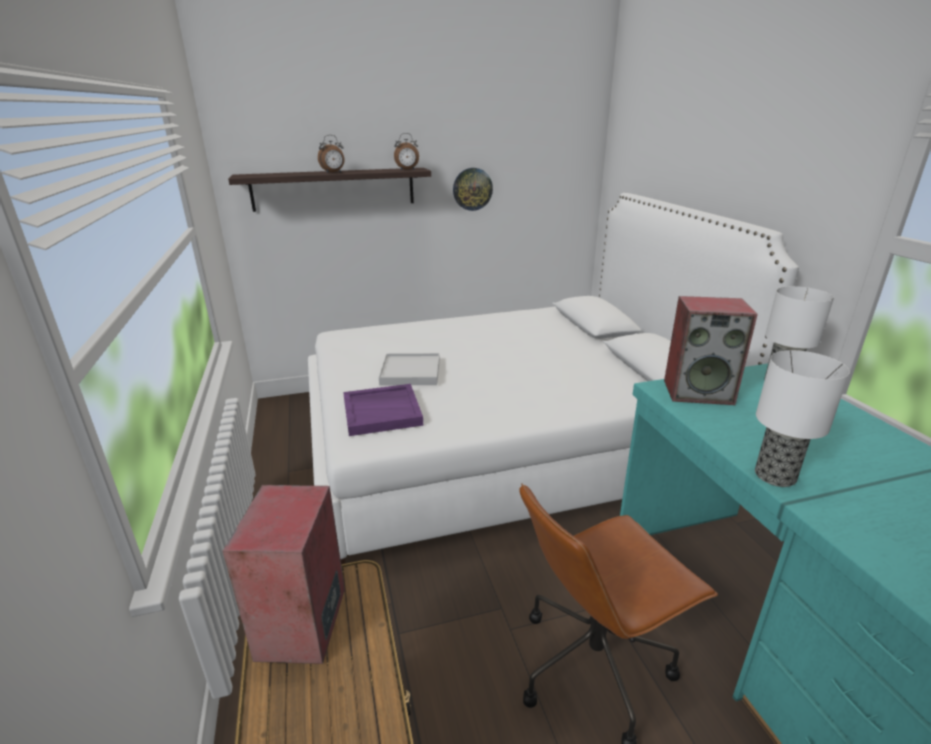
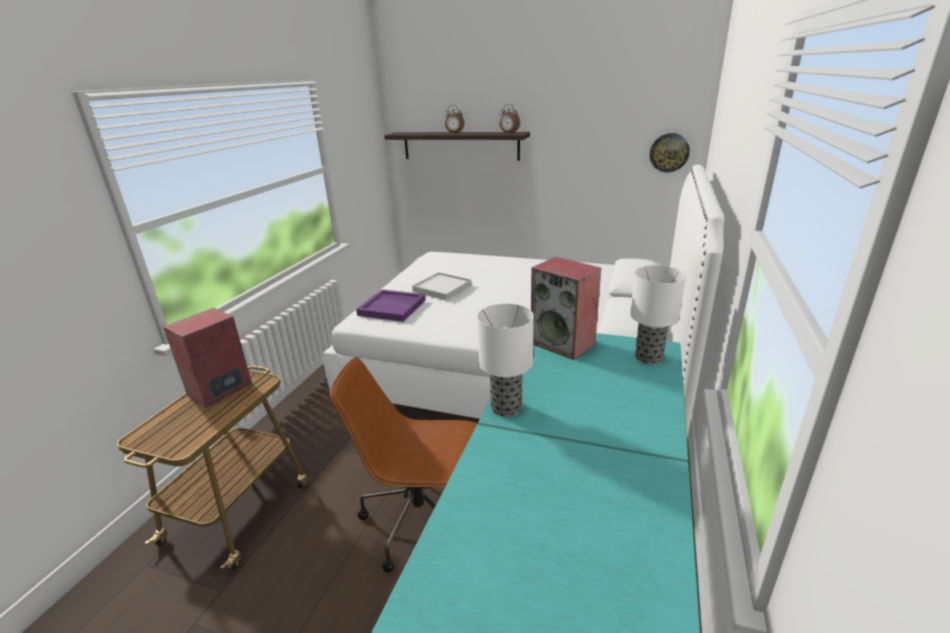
camera: 35 degrees right, 0 degrees up
(472, 189) = (571, 152): wall clock -> wall clock (669, 152)

